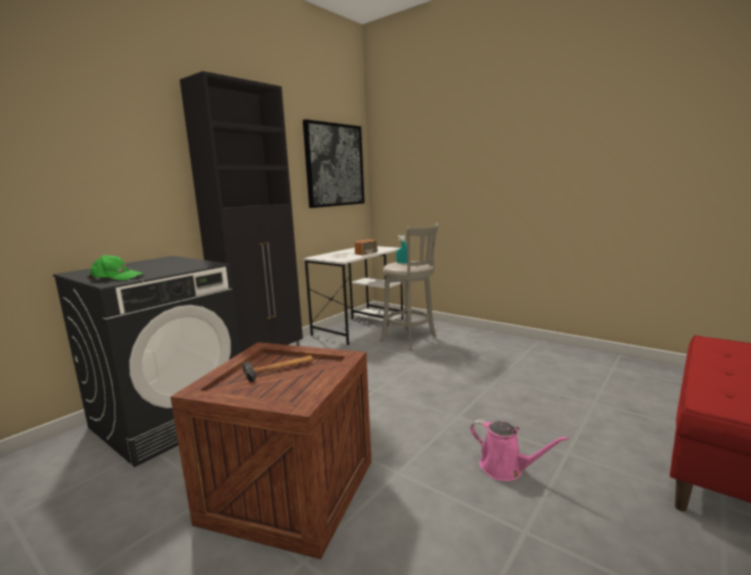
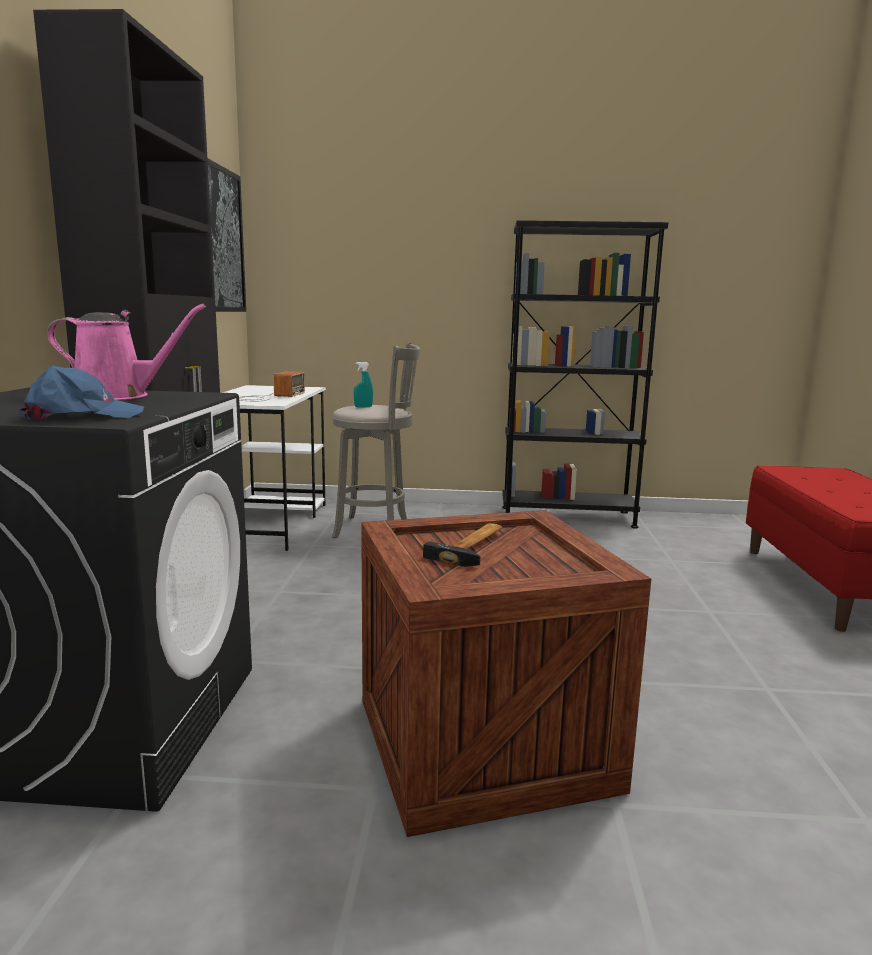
camera: 35 degrees left, 0 degrees up
(116, 277) = (81, 416): green cap -> blue cap
(506, 468) = (678, 640): pink watering can -> pink watering can (118, 396)
(553, 351) = (567, 517): none -> black bookcase

